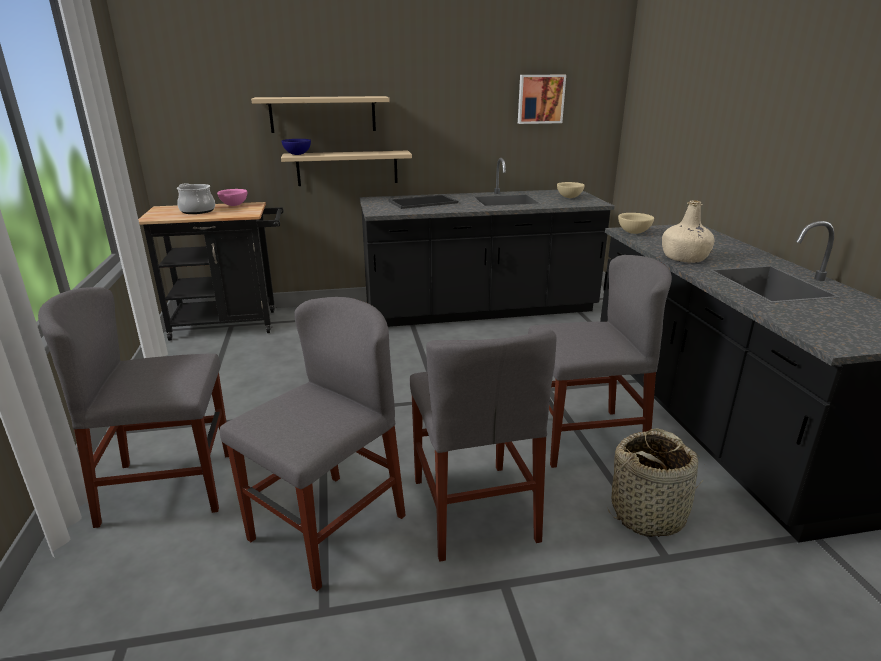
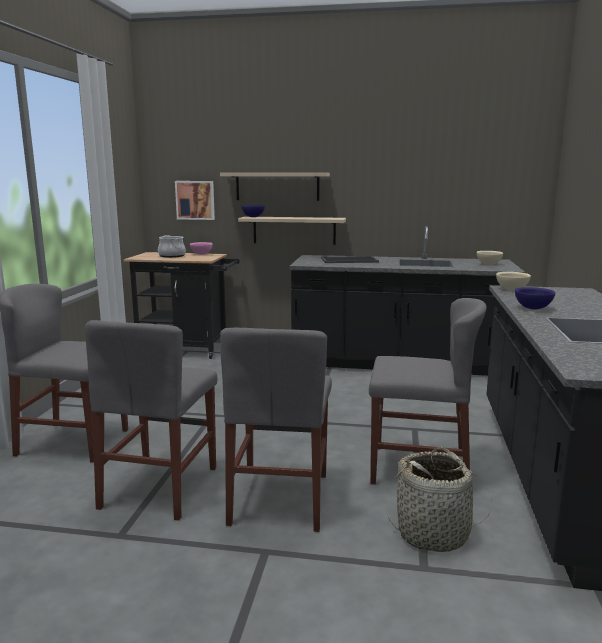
camera: 20 degrees right, 10 degrees down
(327, 527) = (160, 487): grey chair -> grey chair turned 135 degrees clockwise
(540, 99) = (469, 176): picture -> picture (195, 200)
(685, 258) = (533, 308): beige bottle -> blue bowl

